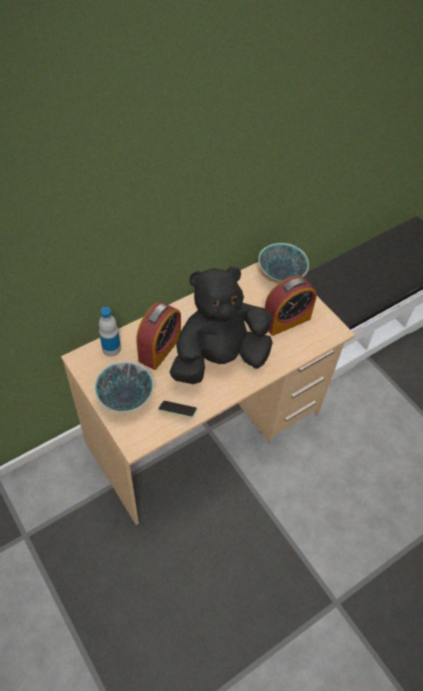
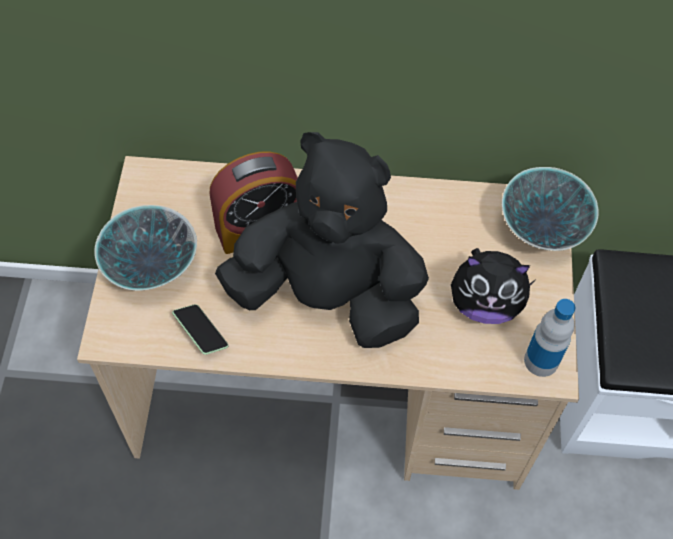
camera: 40 degrees right, 5 degrees up
(111, 349) = (196, 186): bottle -> bottle (541, 361)
(286, 320) = (484, 304): alarm clock -> plush toy

